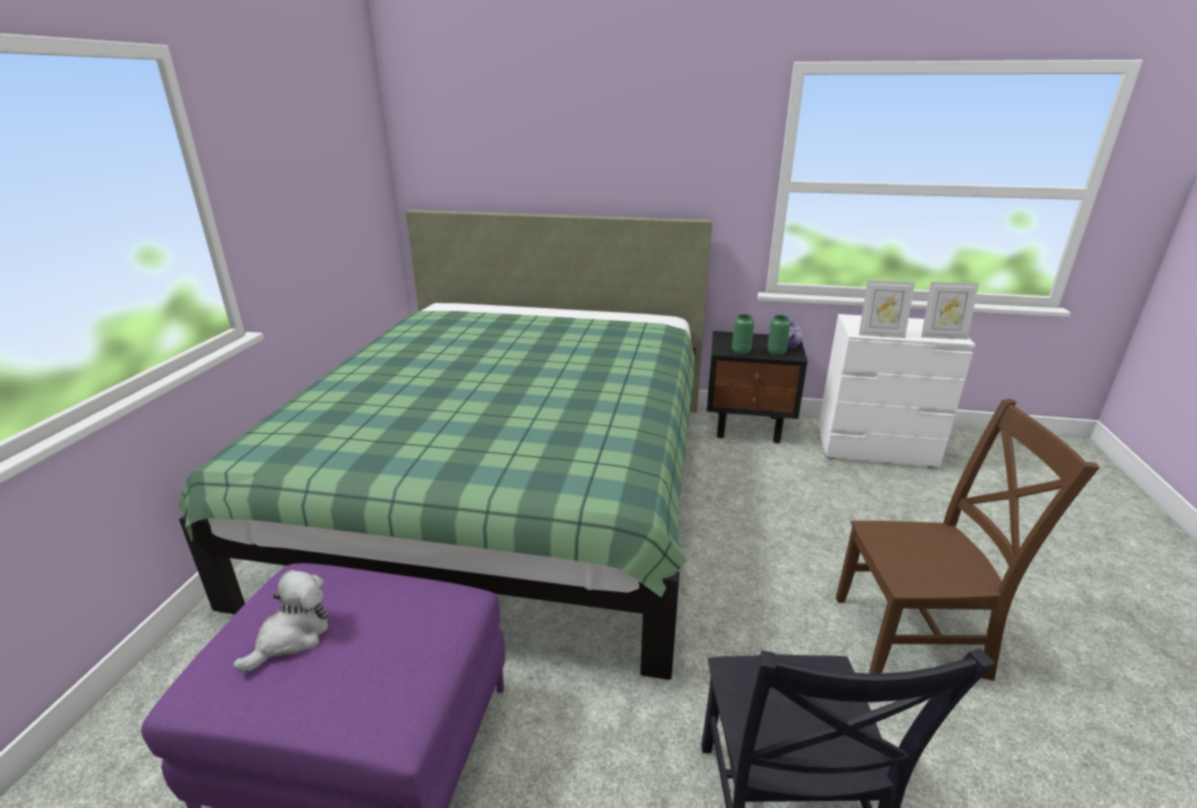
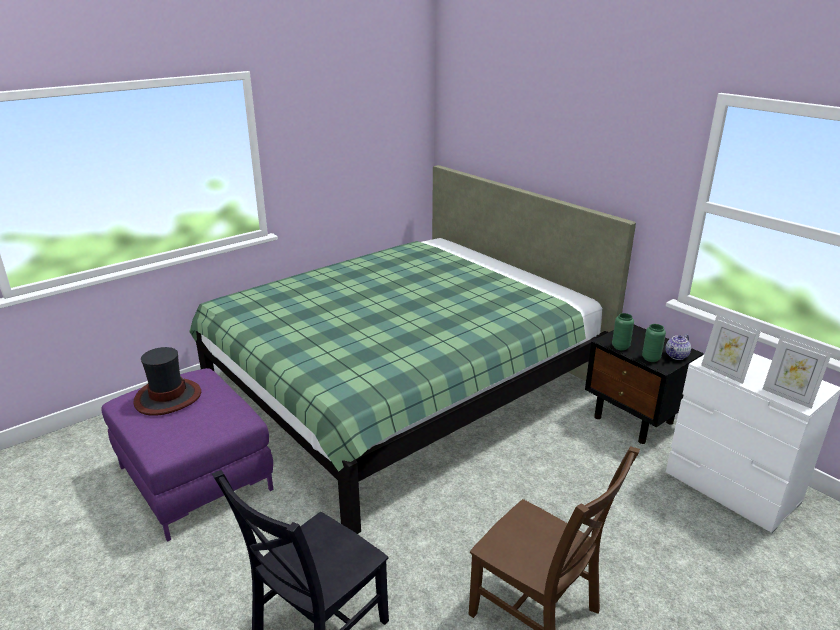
camera: 40 degrees right, 0 degrees up
(292, 637) = (167, 397): plush toy -> hat

